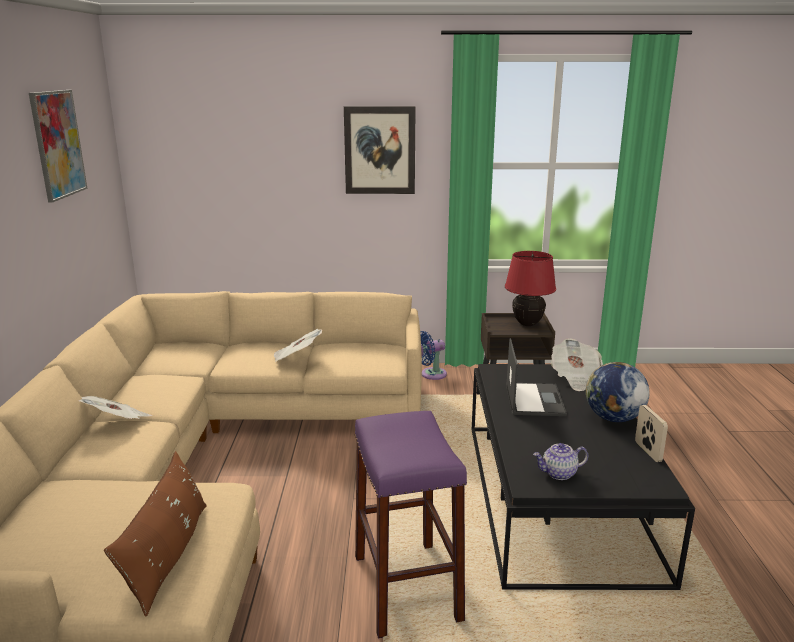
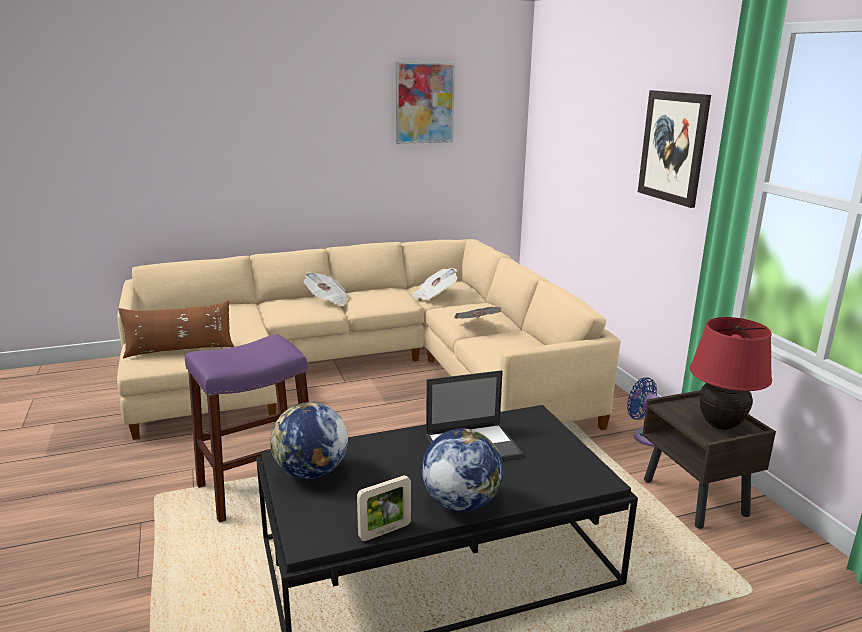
camera: 70 degrees right, 0 degrees up
(559, 473) = (311, 472): teapot -> globe
(576, 378) = (559, 470): newspaper -> newspaper (434, 295)

